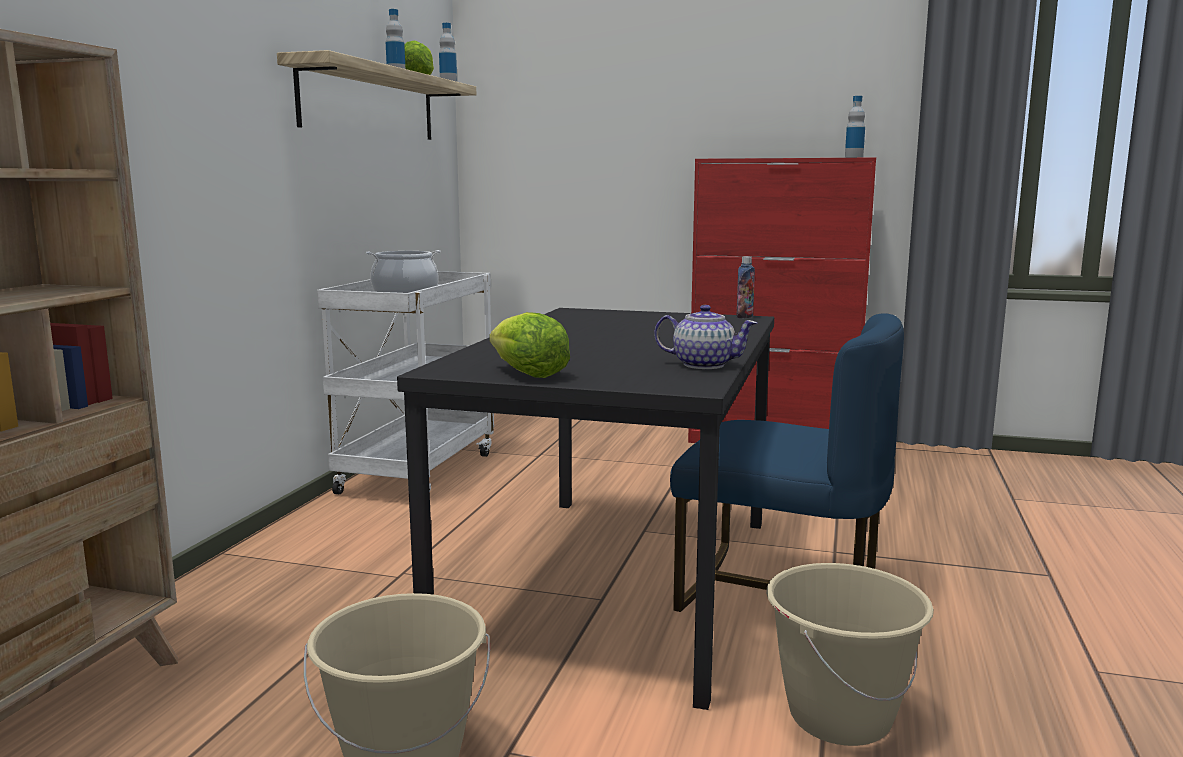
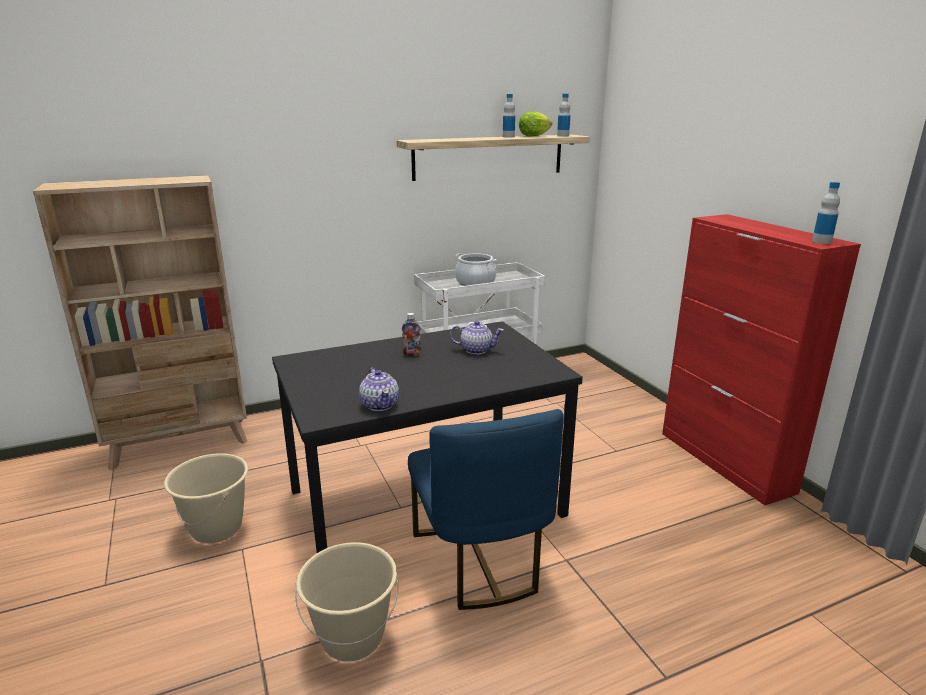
camera: 50 degrees right, 10 degrees up
(528, 374) = (303, 377): lettuce -> none
(623, 323) = (476, 350): none -> teapot
(744, 317) = (560, 370): bottle -> bottle (411, 354)

